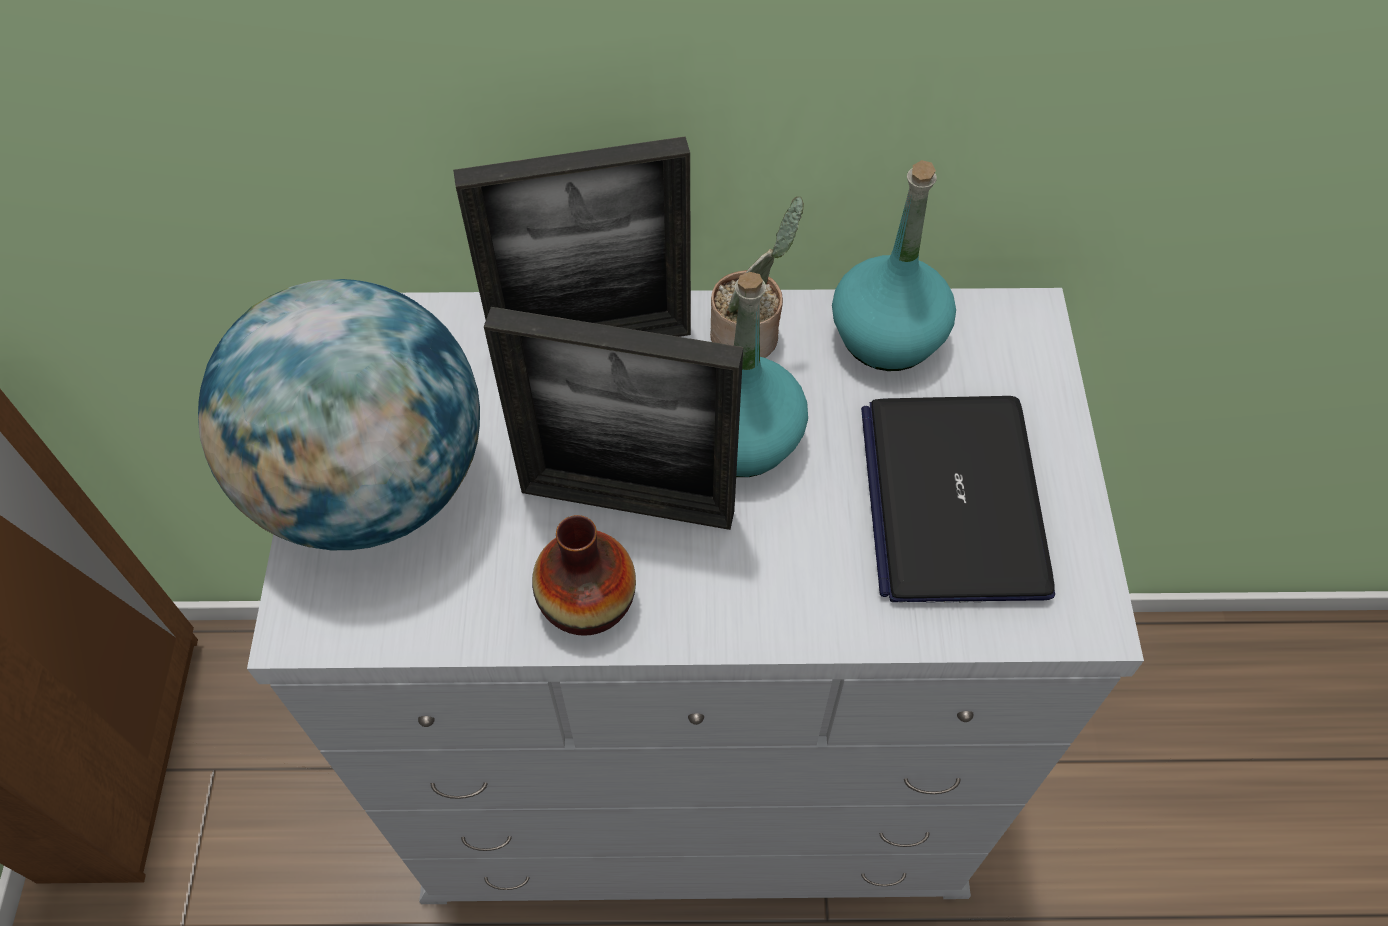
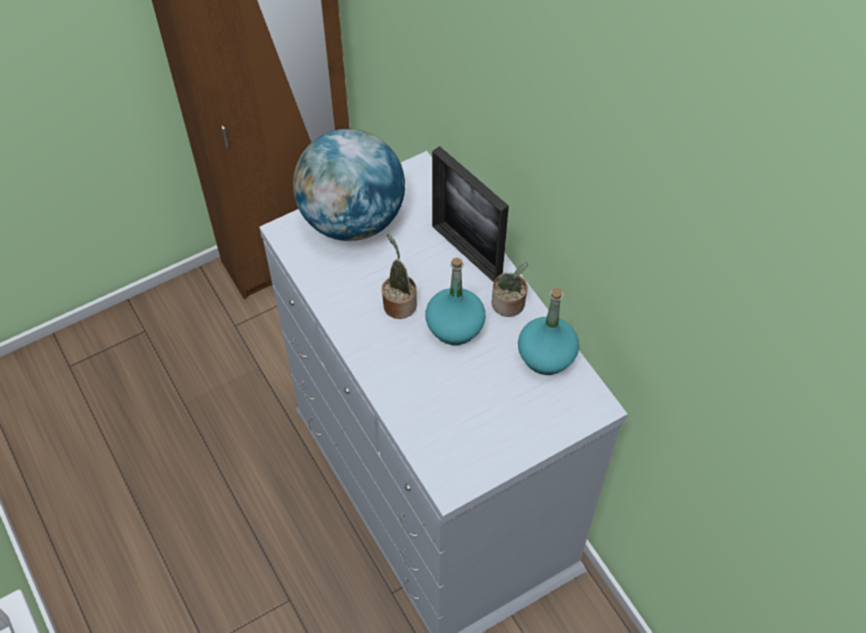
camera: 60 degrees right, 0 degrees up
(587, 600) = (348, 312): vase -> none
(627, 502) = (399, 303): picture frame -> potted plant
(952, 499) = (476, 415): laptop -> none

